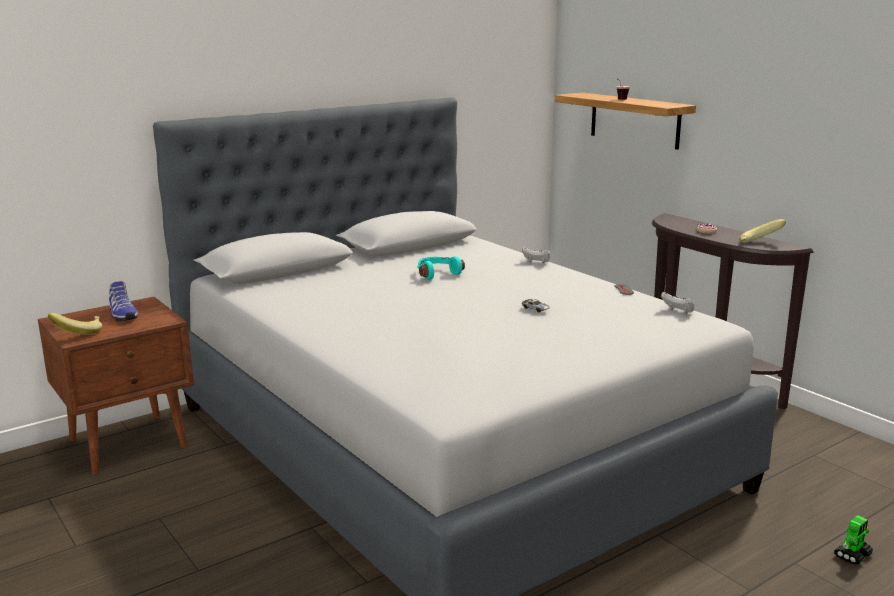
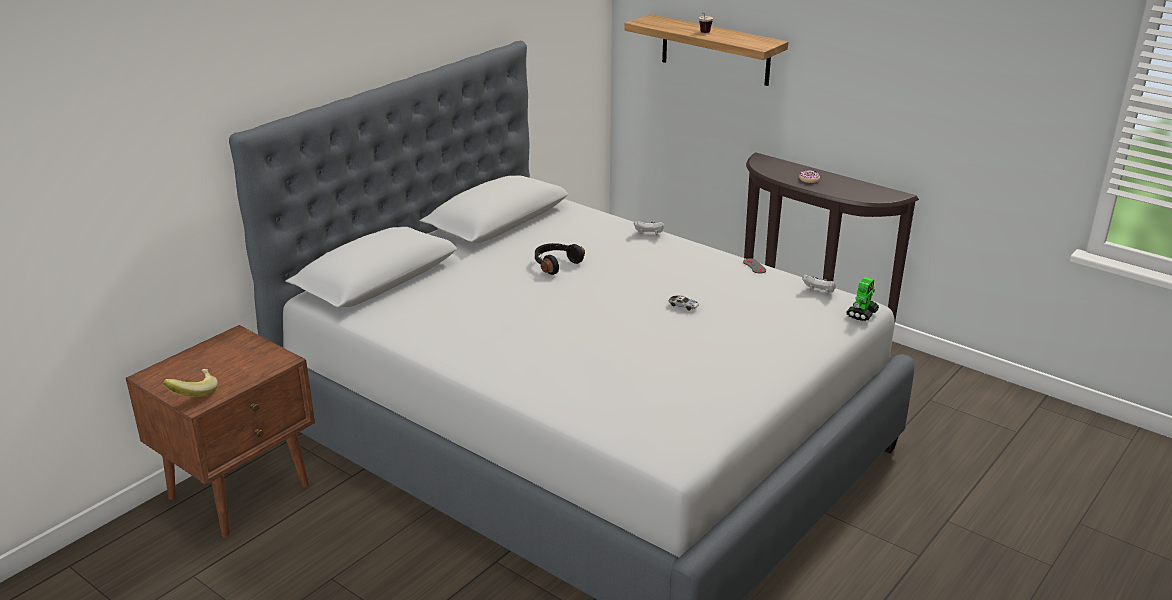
camera: 15 degrees left, 10 degrees up
(122, 315) = (223, 359): shoe -> none
(437, 273) = (555, 264): turquoise headphones -> black headphones
(759, 244) = (867, 194): banana -> none
(852, 555) = (992, 504): toy robot -> toy robot (862, 314)

